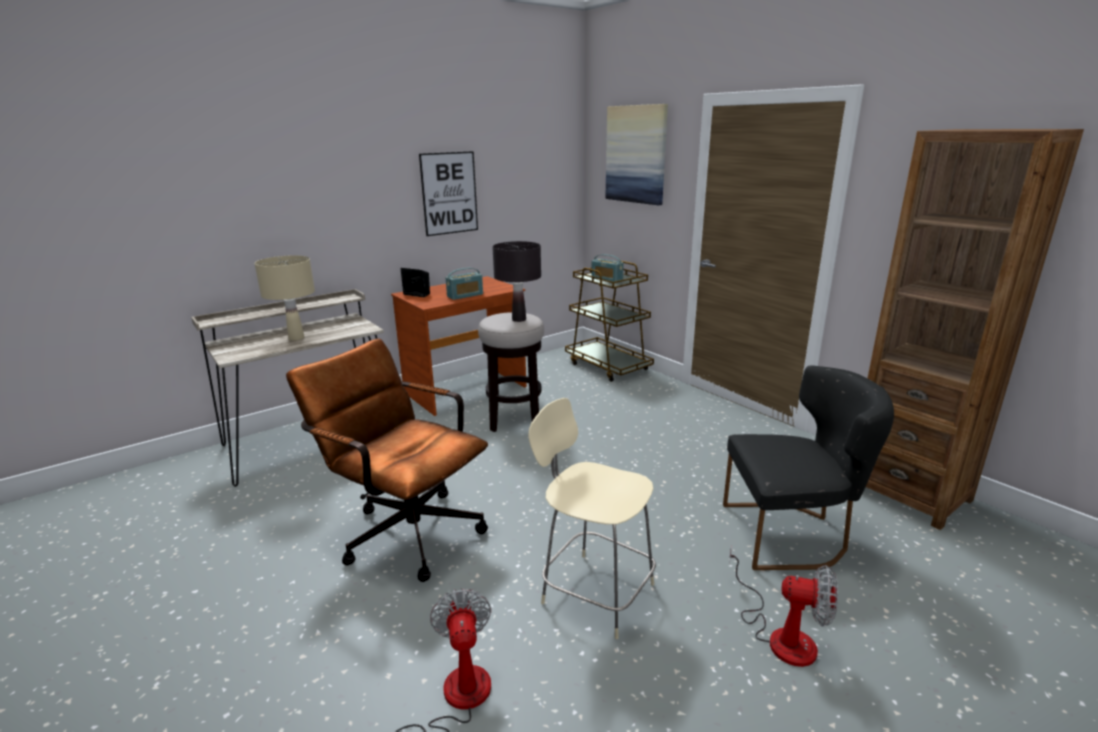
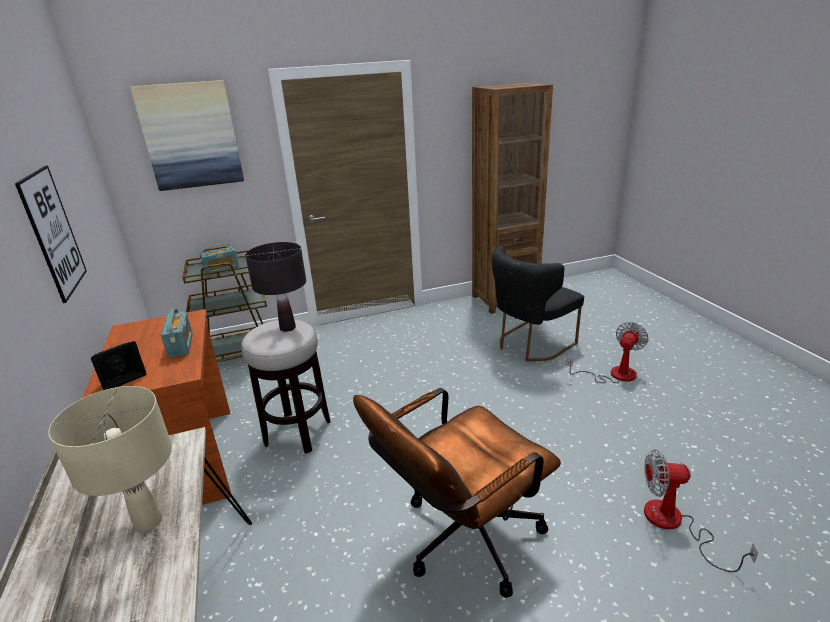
camera: 70 degrees left, 5 degrees up
(594, 591) = (570, 434): beige chair -> none
(791, 534) = (530, 344): black chair -> black chair turned 150 degrees counterclockwise

